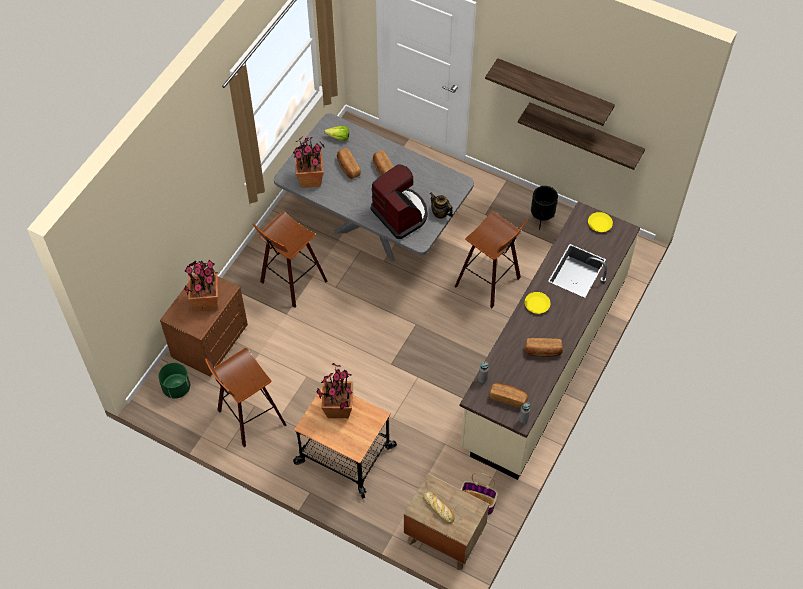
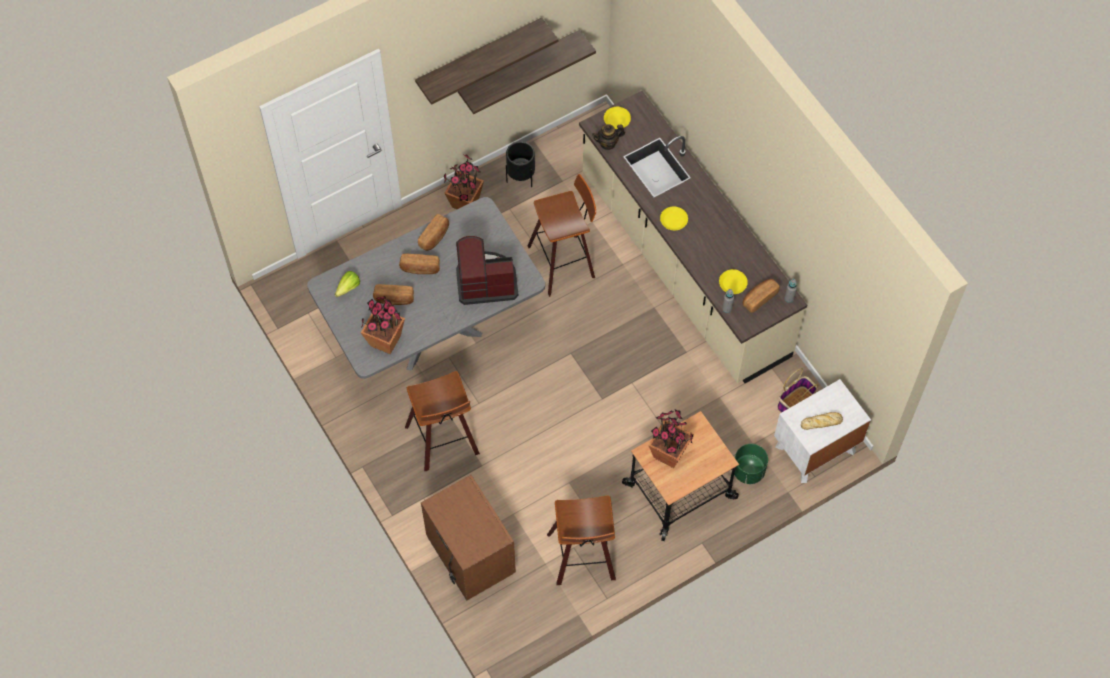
camera: 60 degrees left, 5 degrees up
(176, 388) = (505, 613): green planter -> green planter (748, 471)
(206, 301) = (469, 514): potted plant -> potted plant (465, 203)
(440, 213) = (508, 246): teapot -> teapot (608, 143)
(444, 537) = (815, 449): brown nightstand -> white nightstand
(508, 372) = (733, 283): none -> yellow plate
(543, 351) = (727, 243): bread -> bread (435, 237)

